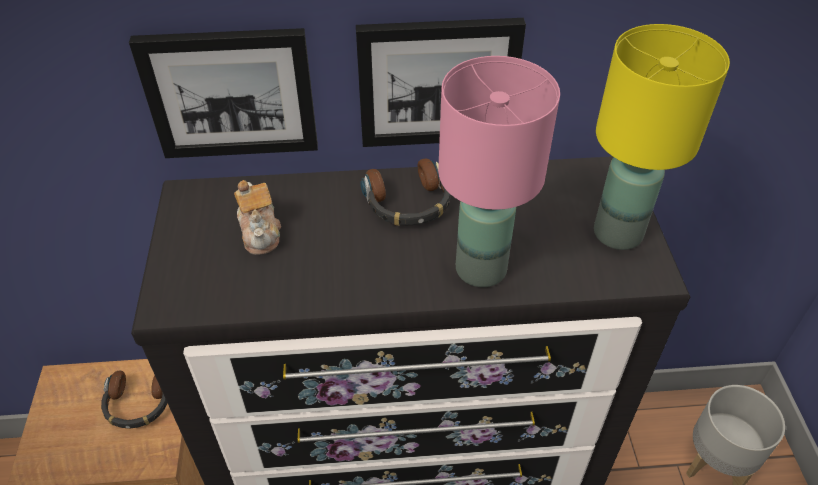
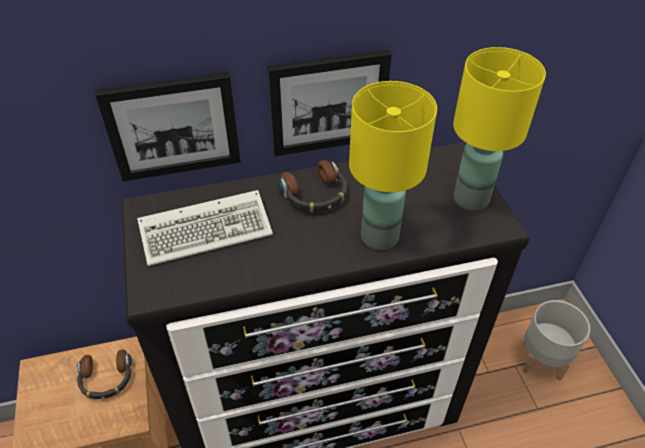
camera: 10 degrees left, 0 degrees up
(261, 232) = (209, 229): teapot -> keyboard
(479, 268) = (378, 236): pink table lamp -> yellow table lamp

